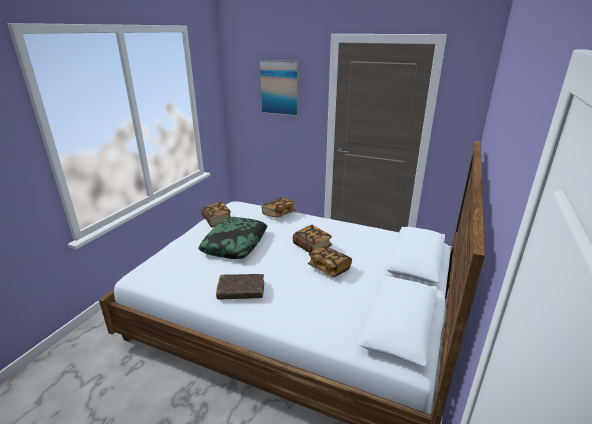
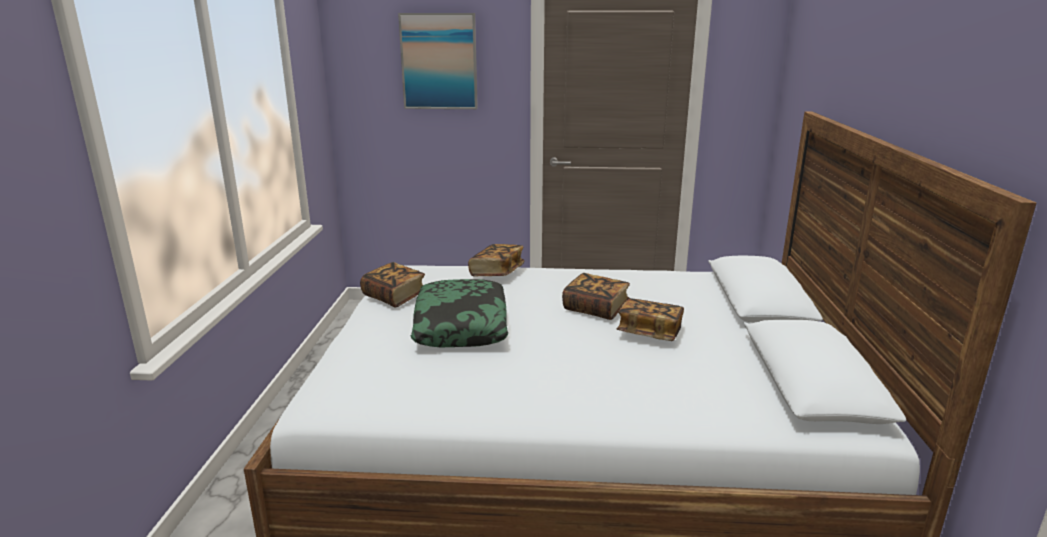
camera: 20 degrees left, 5 degrees down
(241, 291) = (539, 389): brown book -> none

